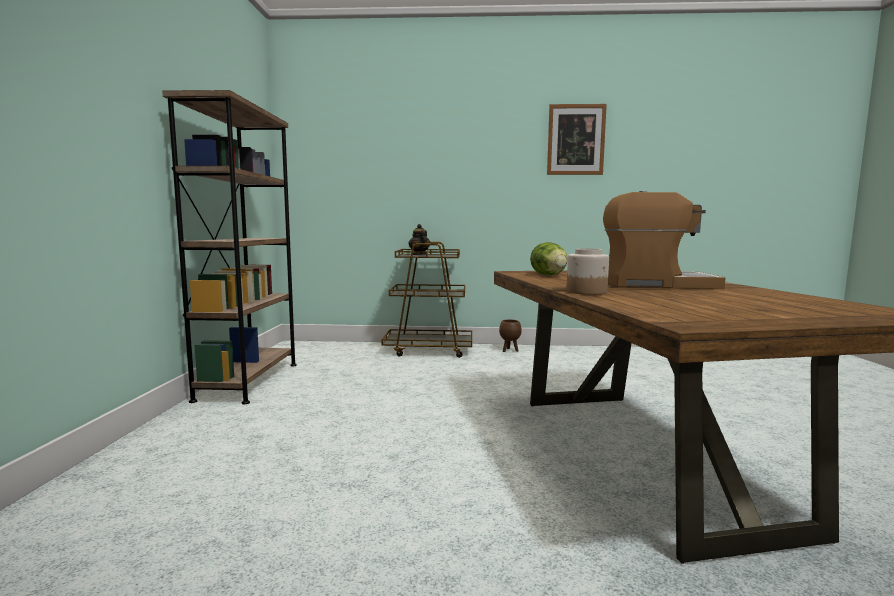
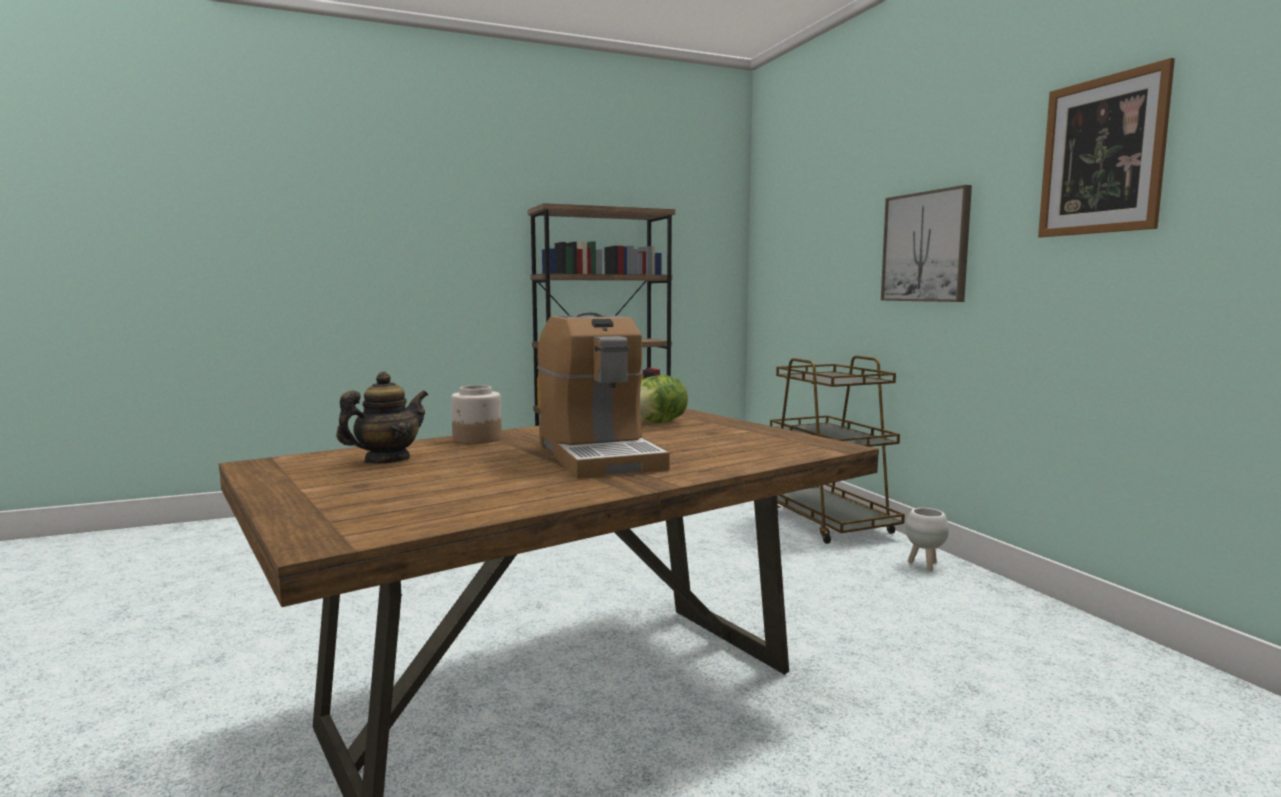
camera: 65 degrees right, 0 degrees up
(419, 254) = (834, 375): teapot -> teapot (386, 460)
(471, 175) = (925, 247): none -> picture
(510, 350) = (925, 565): brown planter -> white planter

